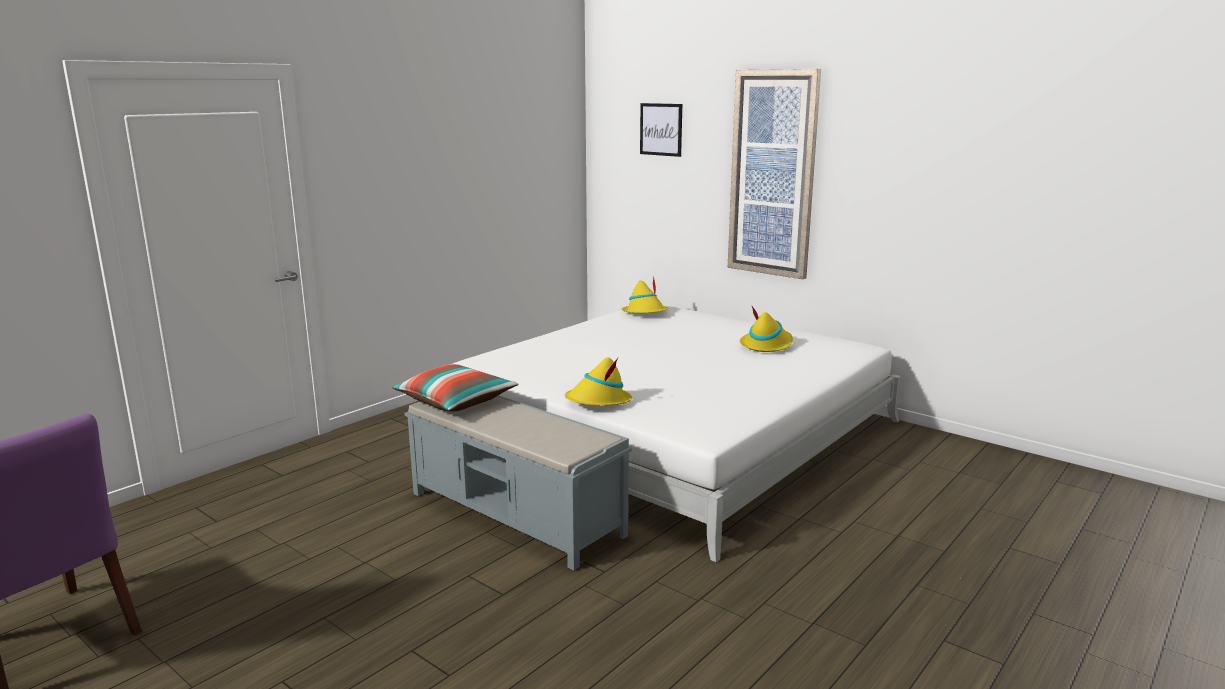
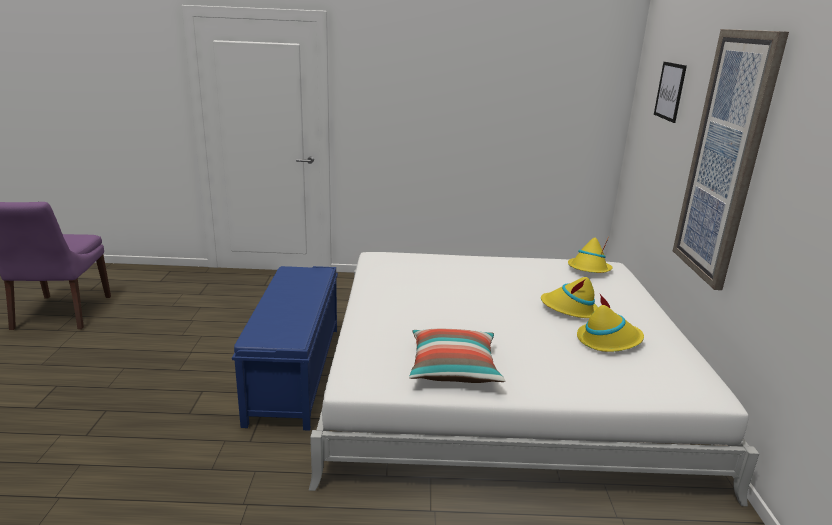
camera: 50 degrees right, 5 degrees up
(455, 402) = (300, 275): pillow -> pillow (453, 368)
(517, 514) = (295, 373): grey bench -> blue bench
(598, 401) = (367, 317): yellow hat -> yellow hat (569, 309)

